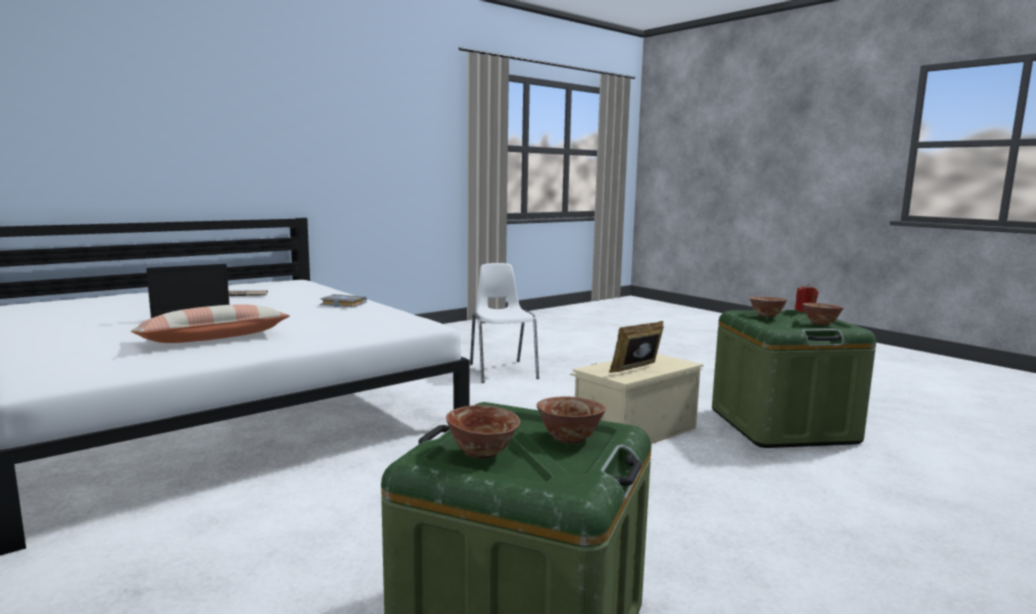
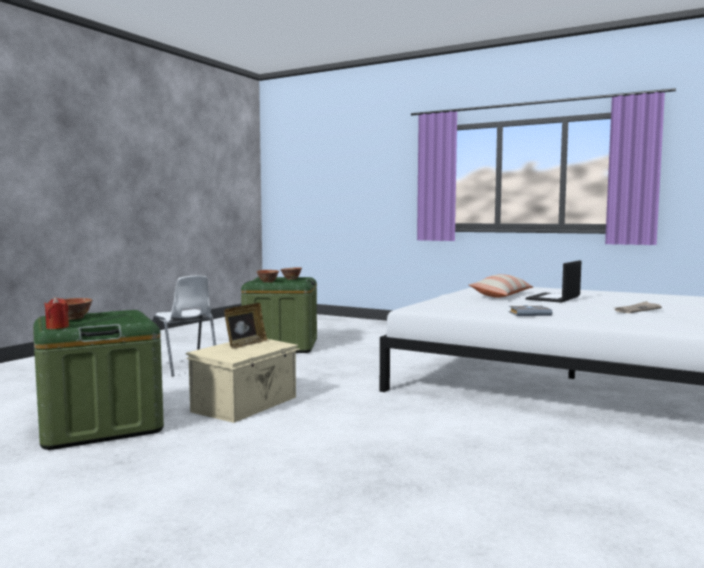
camera: 160 degrees right, 5 degrees down
(502, 371) = (428, 448): white chair -> white chair (185, 367)
(766, 316) = (116, 320): bowl -> none

